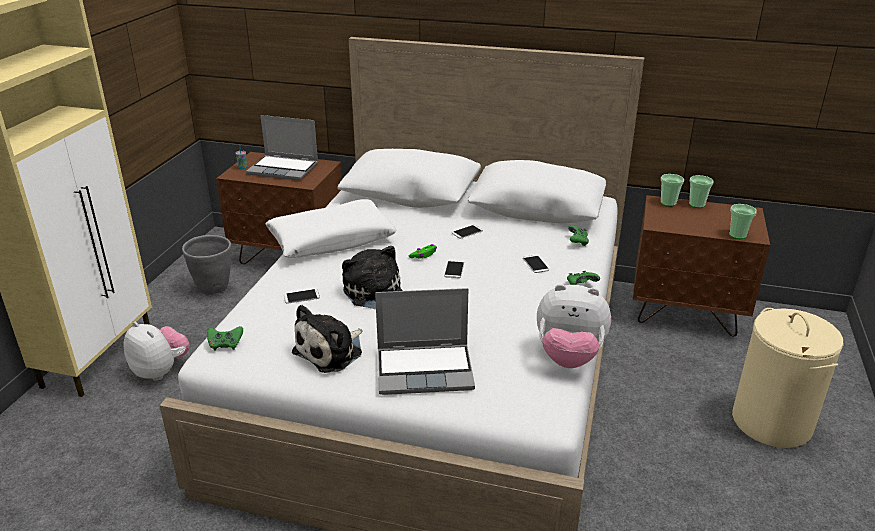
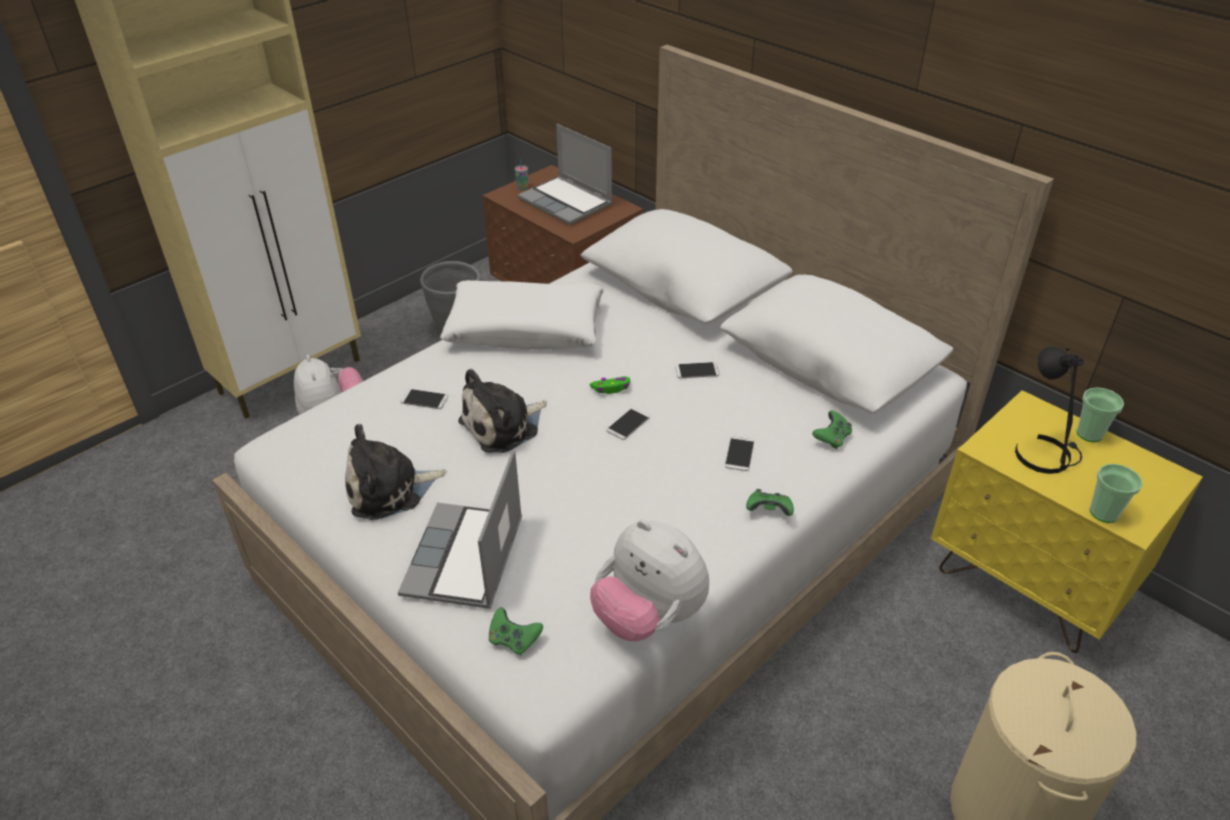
camera: 30 degrees right, 10 degrees up
(225, 345) = (297, 436): green game controller -> green game controller (513, 640)
(374, 294) = (503, 426): plush toy -> plush toy turned 135 degrees counterclockwise
(426, 370) = (465, 559): laptop -> laptop turned 75 degrees clockwise
(668, 203) = (1043, 415): cup -> none
(686, 219) = (1044, 454): none -> black table lamp
(686, 313) = (1028, 584): brown nightstand -> yellow nightstand

